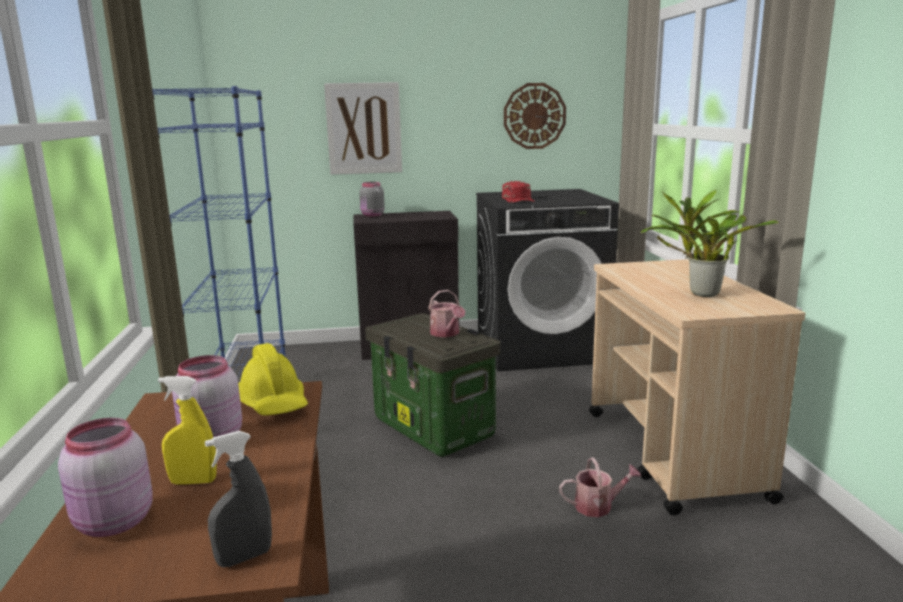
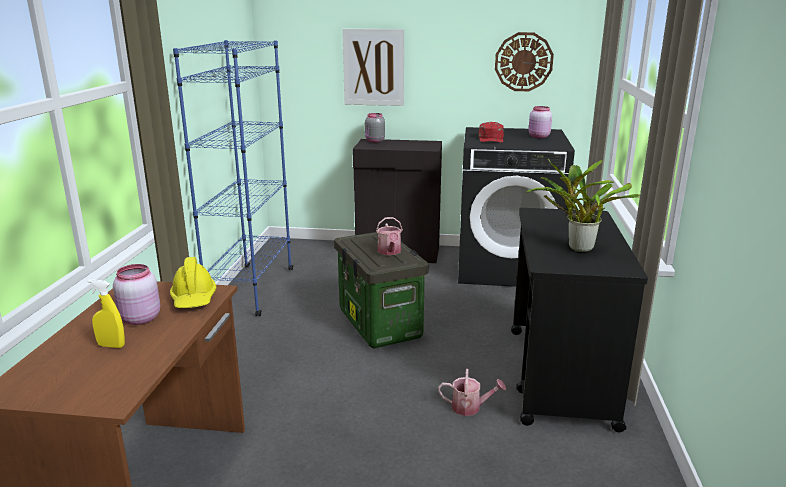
camera: 15 degrees right, 5 degrees up
(112, 523) = (53, 364): pink jar -> pink jar (538, 137)
(244, 557) = (107, 397): grey spray bottle -> none
(673, 454) = (560, 377): beige cart -> black cart

